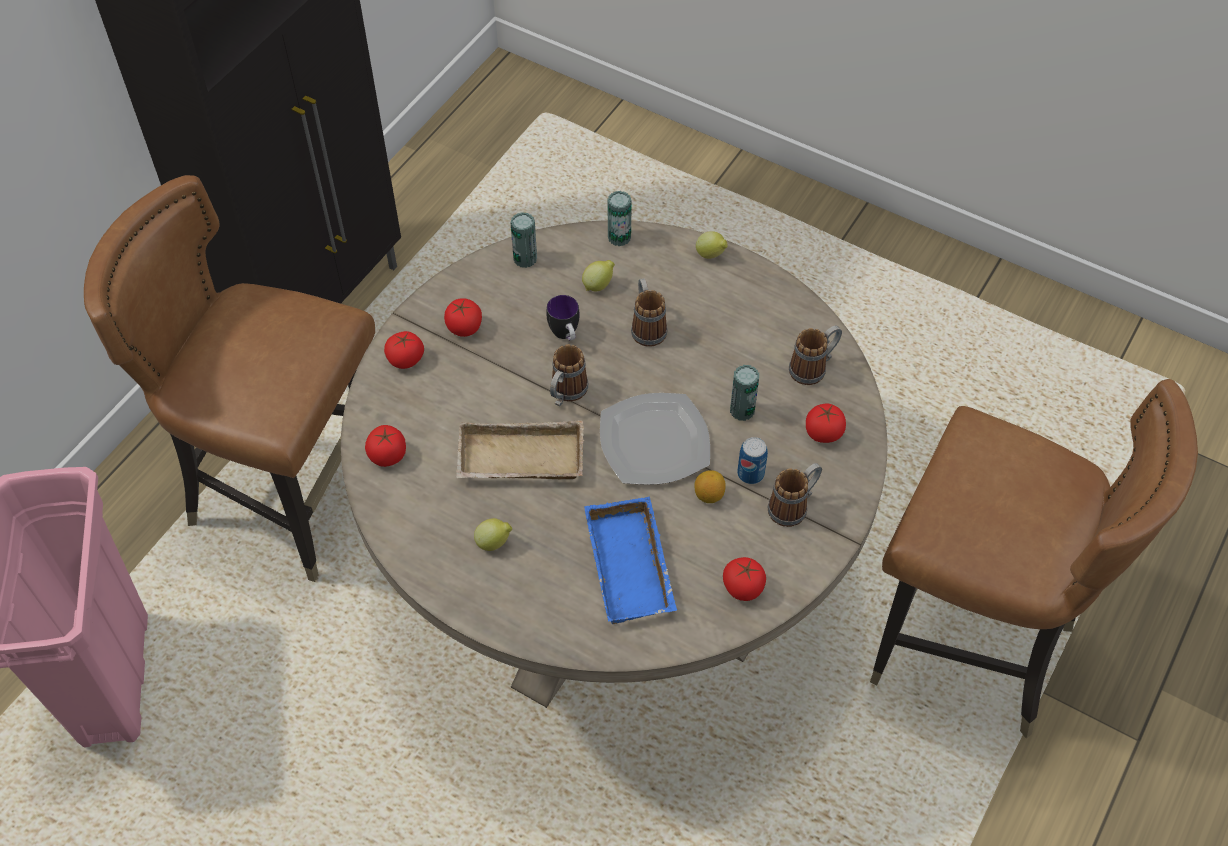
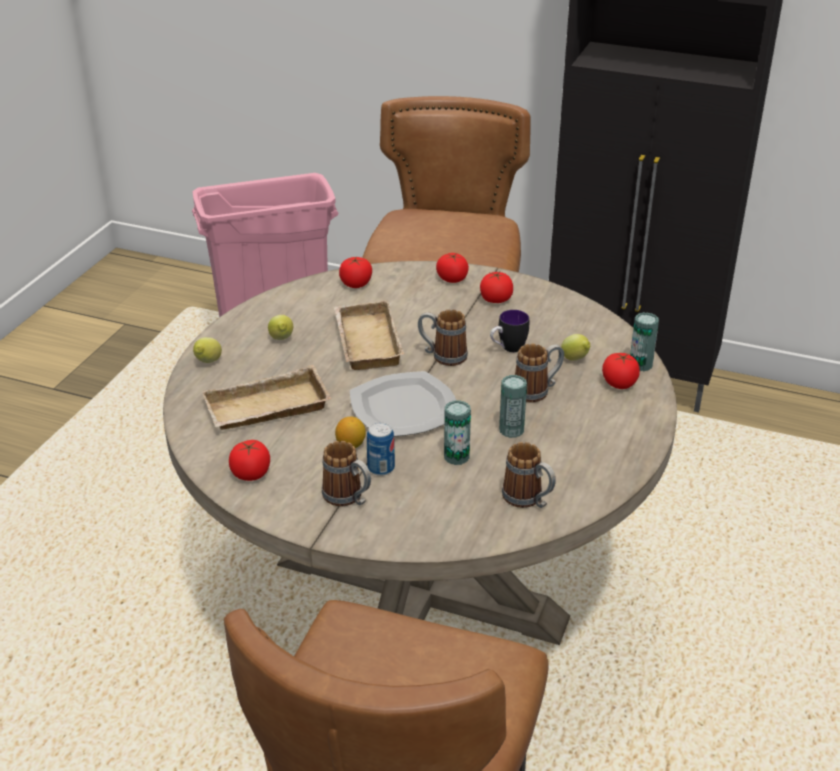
camera: 80 degrees right, 20 degrees down
(525, 259) = (586, 319): can -> can (511, 430)
(633, 567) = (266, 410): blue tray -> beige tray
(711, 255) = (648, 421): lemon -> lemon (208, 362)
(823, 433) = (444, 513): tomato -> tomato (619, 383)

